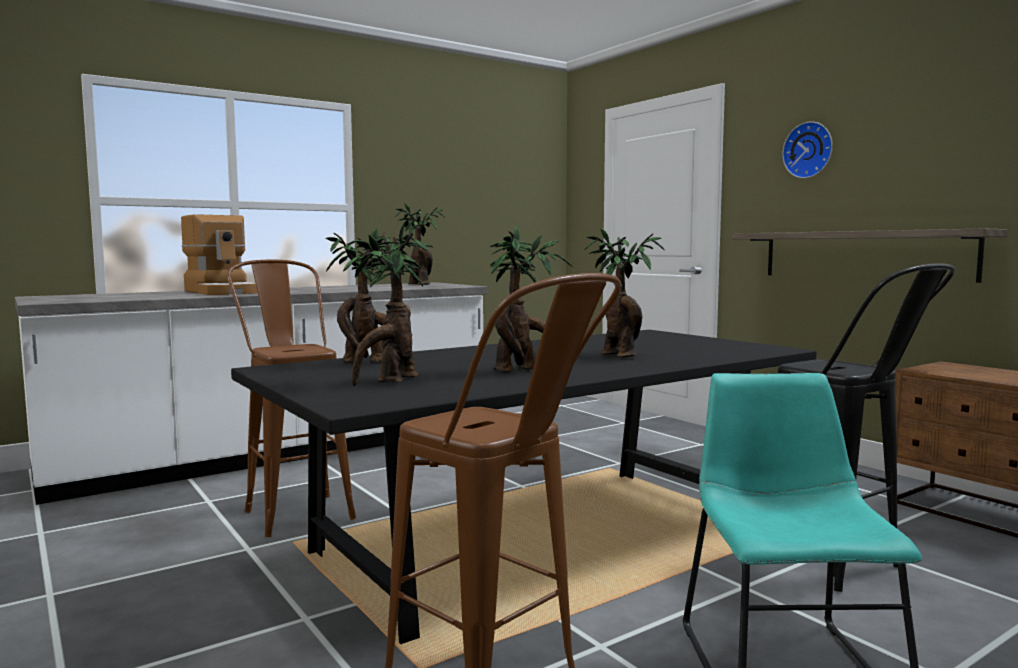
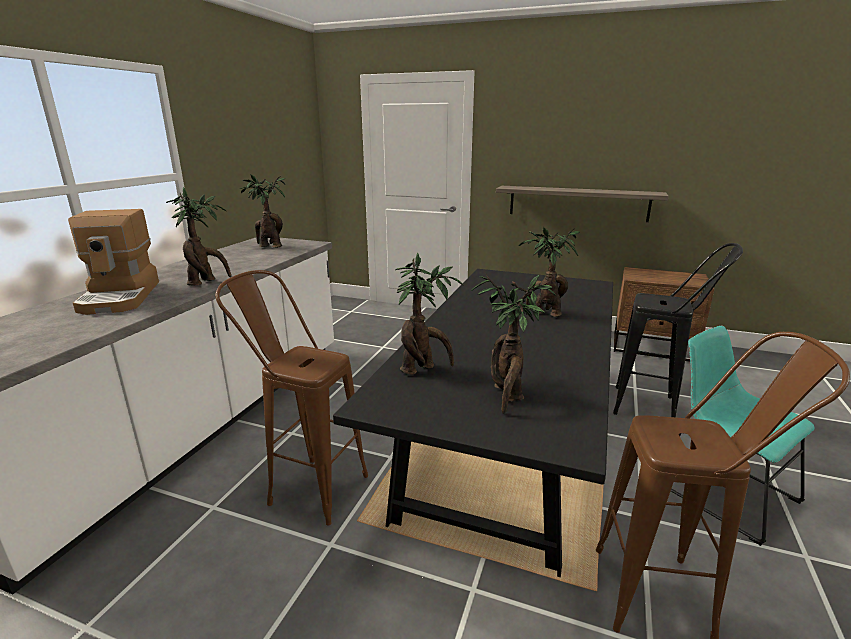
camera: 35 degrees left, 15 degrees up
(222, 292) = (121, 297): coffee machine -> coffee machine turned 60 degrees clockwise
(522, 370) = (543, 351): potted plant -> potted plant (206, 282)
(809, 150) = (543, 131): wall clock -> none

